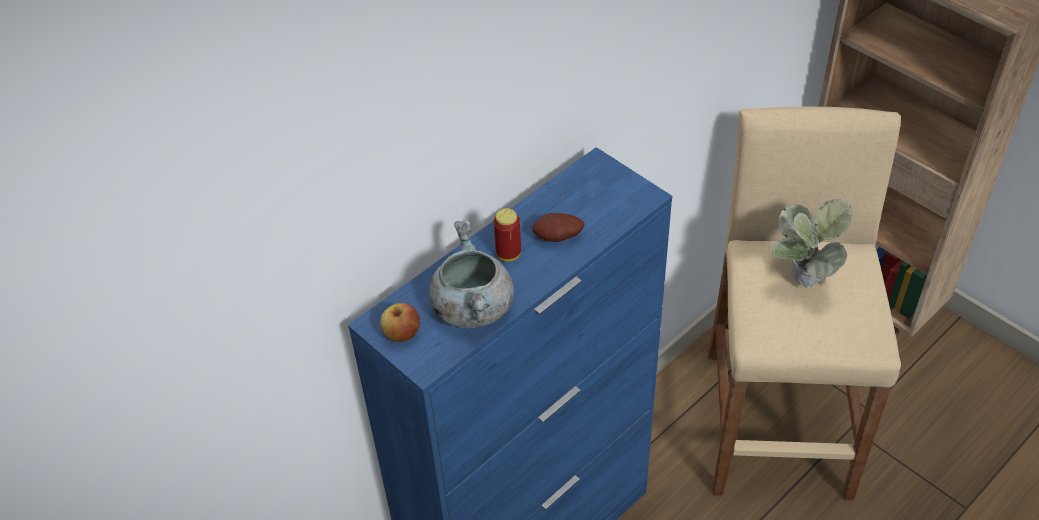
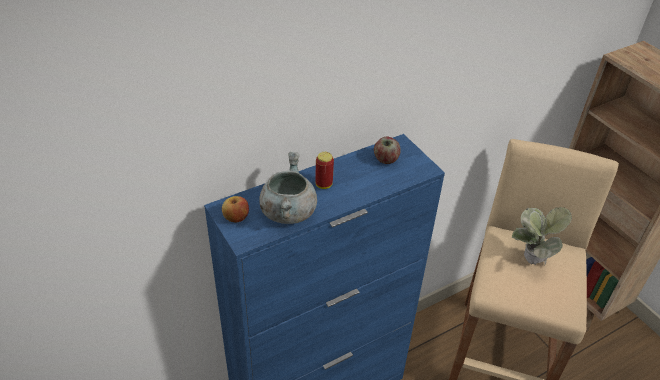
camera: 10 degrees right, 5 degrees down
(558, 238) = (360, 182): potato -> none
(583, 195) = (385, 160): none -> apple

